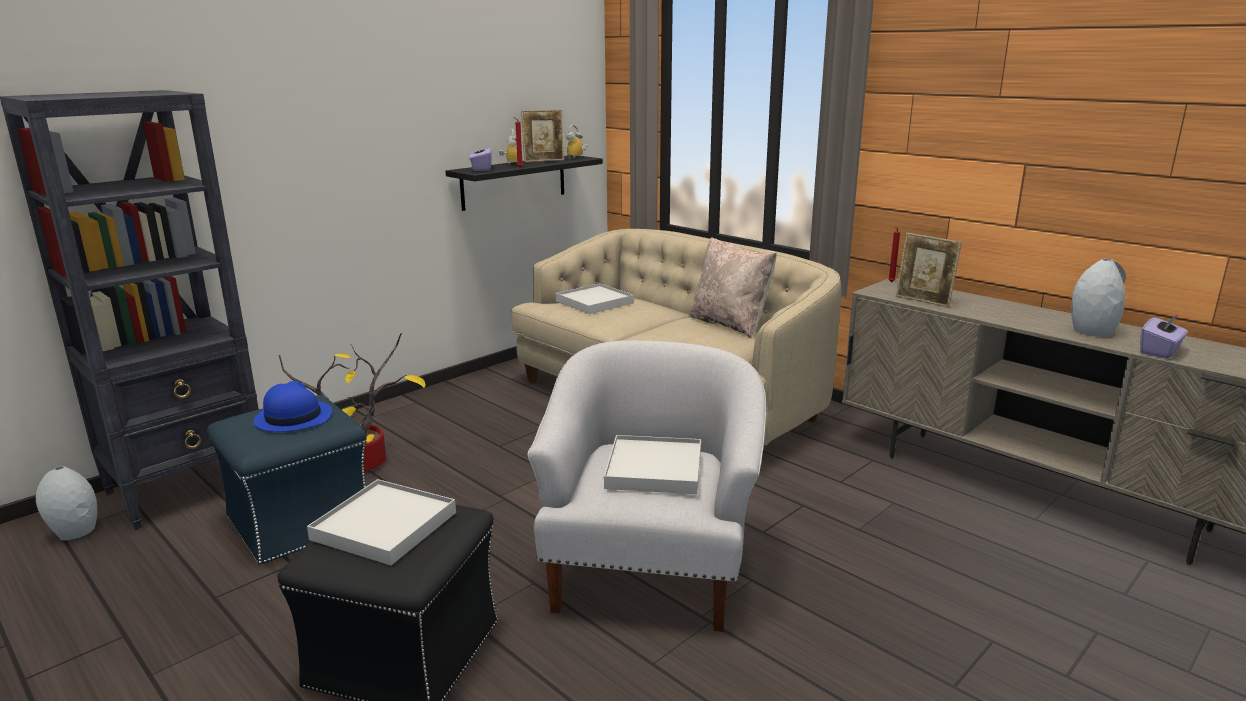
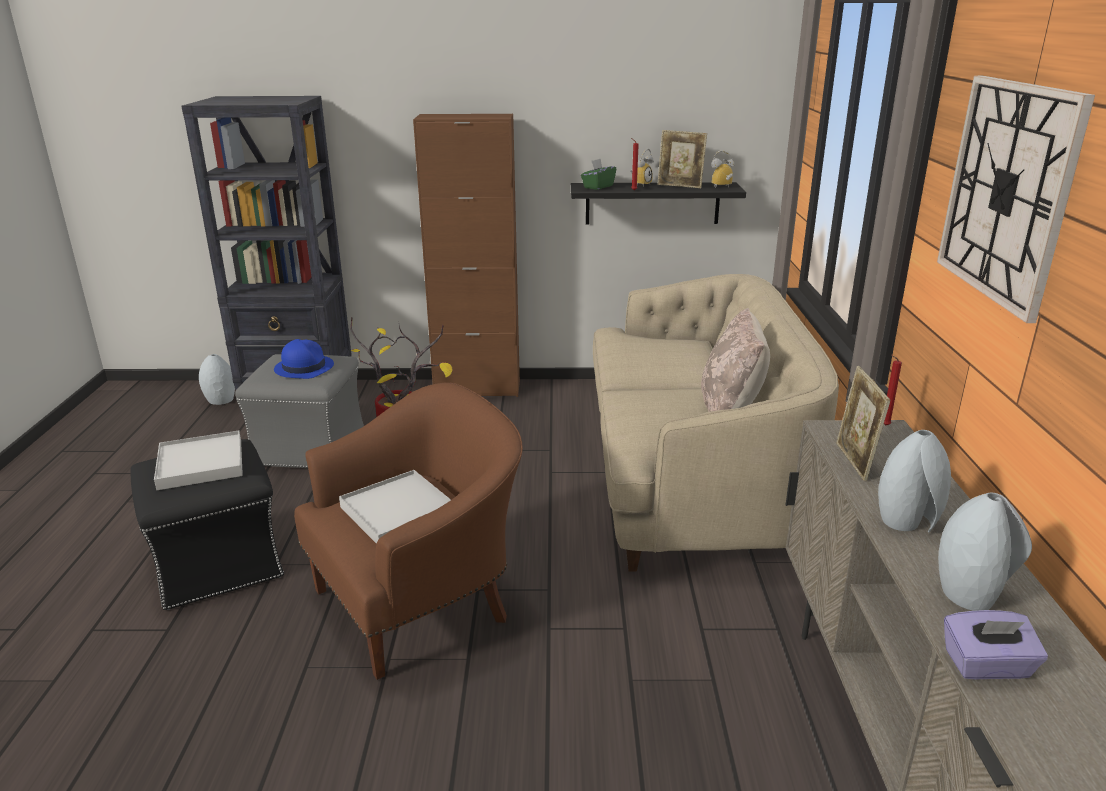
camera: 45 degrees right, 5 degrees up
(302, 520) = (310, 447): blue ottoman -> grey ottoman
(389, 410) = (477, 389): none -> brown cabinet
(481, 169) = (598, 187): purple tissue box -> green tissue box
(594, 302) = (656, 345): white tray -> none
(651, 570) = (419, 603): white armchair -> brown armchair
(970, 95) = (1007, 192): none -> wall clock
(1006, 316) = (908, 522): none -> grey vase

